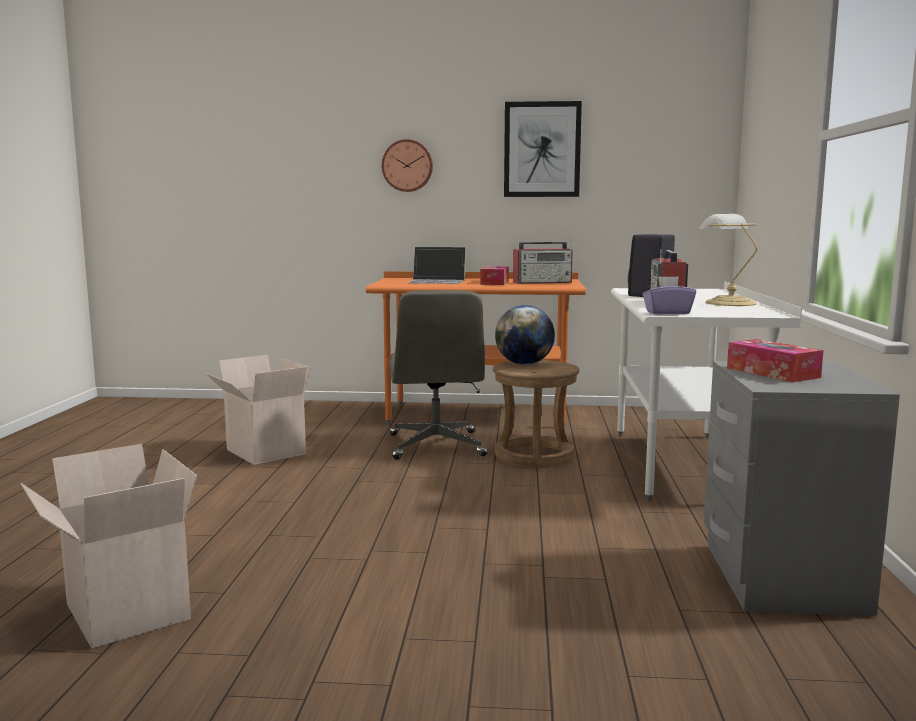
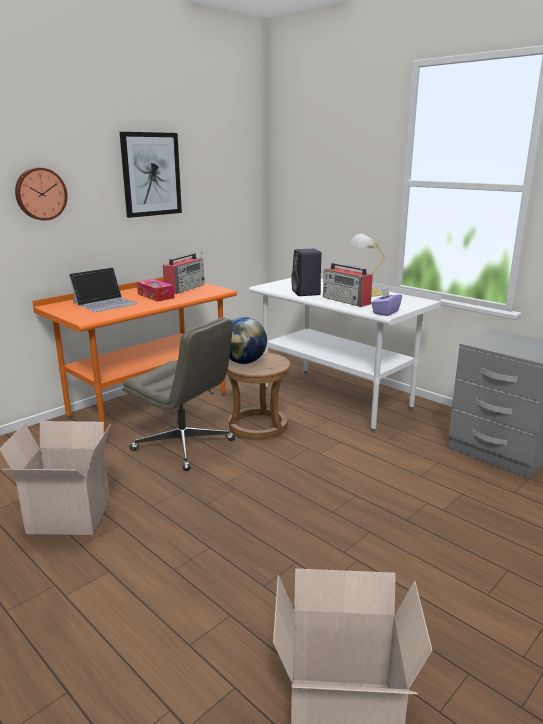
camera: 50 degrees left, 10 degrees up
(772, 373) = (506, 346): tissue box -> none

